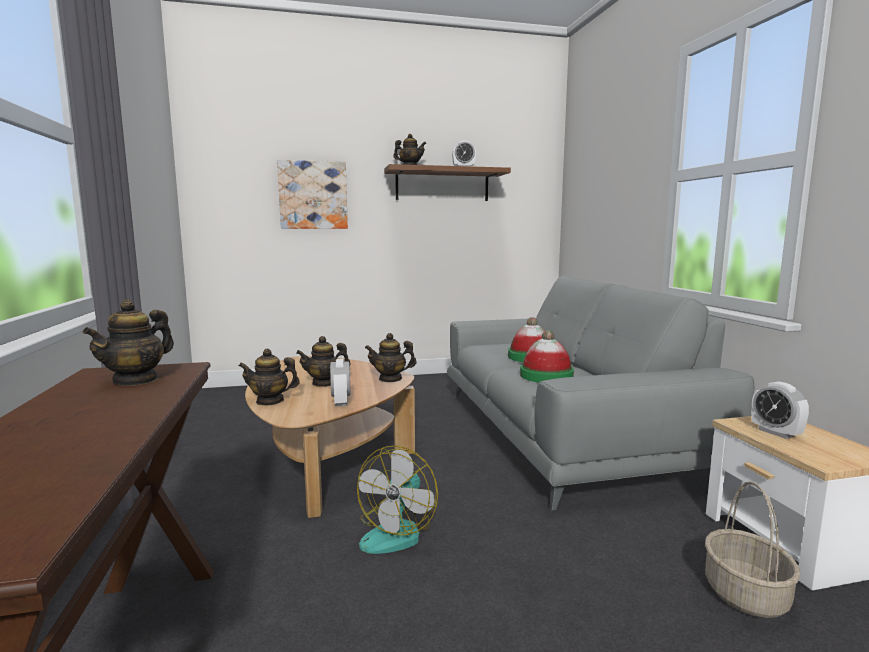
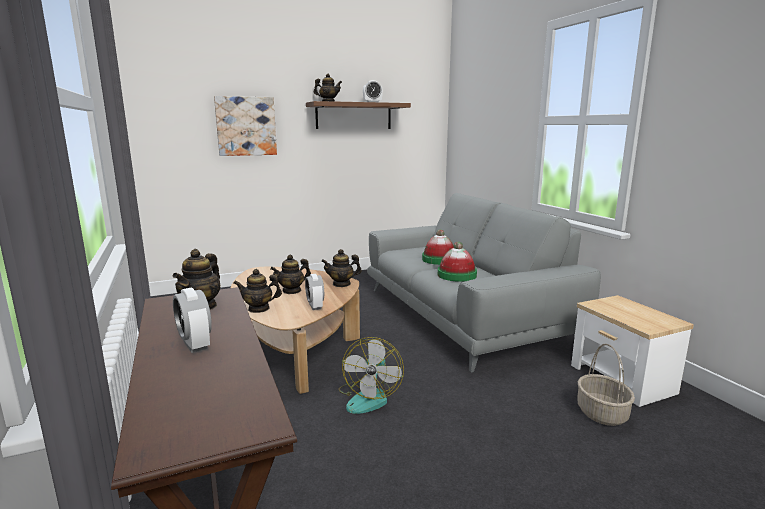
camera: 10 degrees left, 5 degrees up
(776, 432) = (617, 309): alarm clock -> alarm clock (195, 345)

